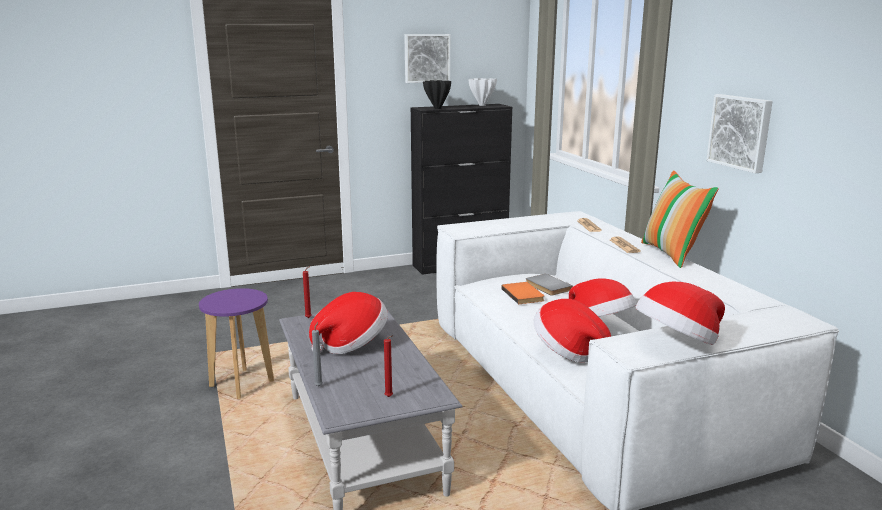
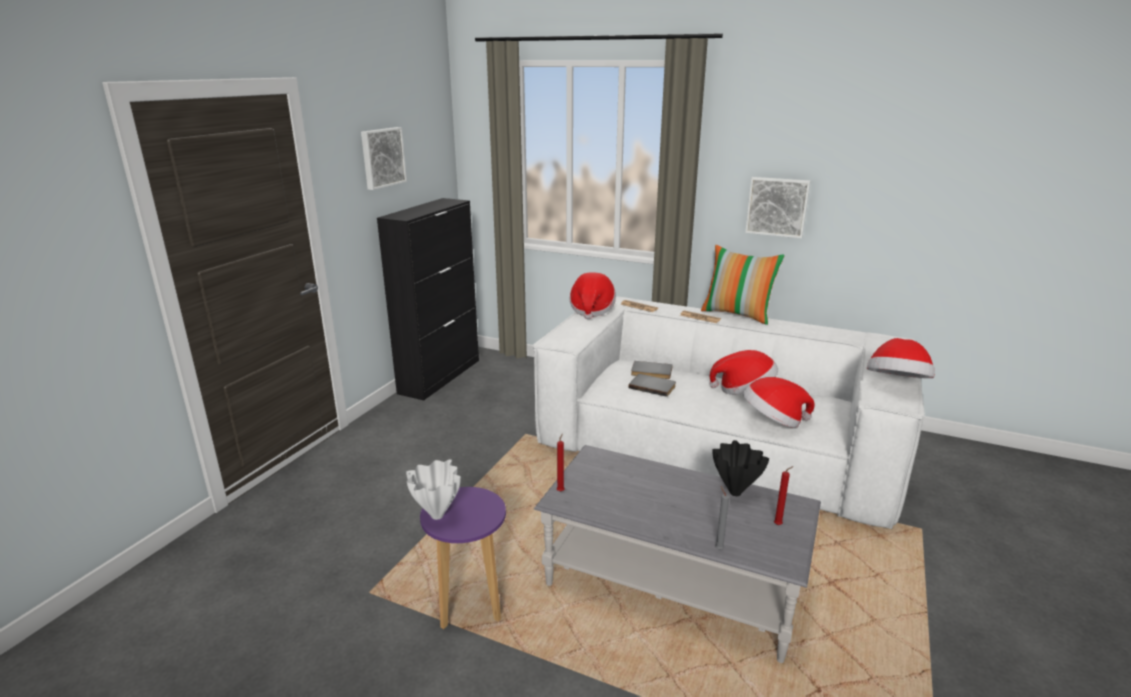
camera: 45 degrees left, 5 degrees up
(352, 344) = (652, 496): hat -> hat (591, 310)
(437, 108) = (413, 214): black vase -> black vase (734, 492)
(481, 105) = (437, 203): white vase -> white vase (436, 516)
(524, 294) = (653, 386): orange book -> grey book

